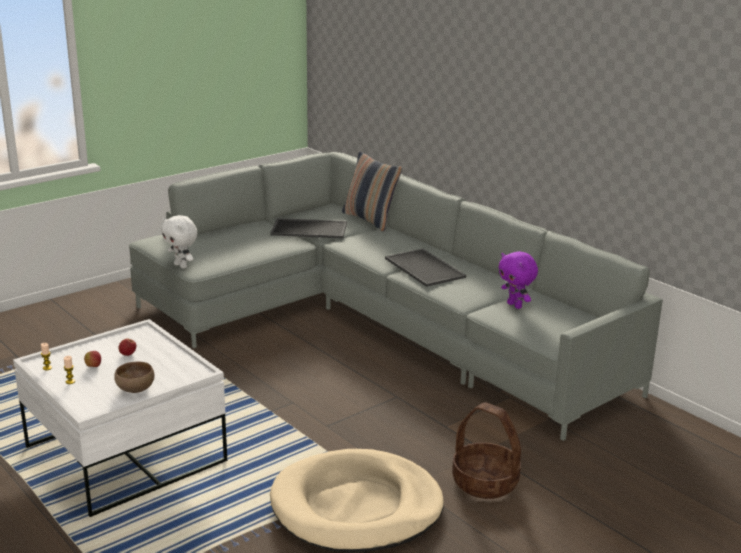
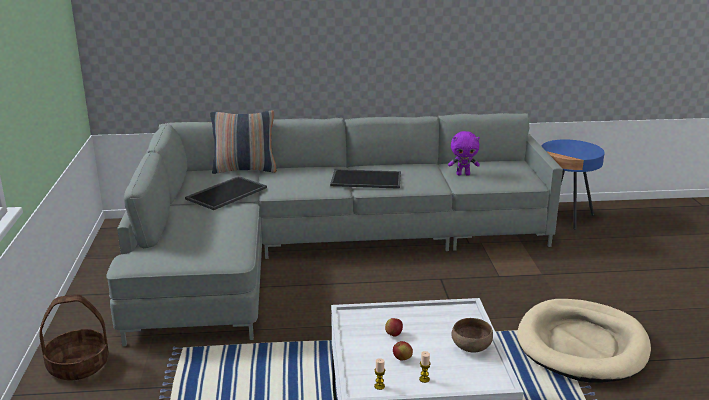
camera: 55 degrees left, 0 degrees up
(181, 266) = (218, 263): white plush toy -> none
(485, 482) = (582, 288): basket -> basket (79, 365)
(663, 431) = (564, 216): none -> blue side table

